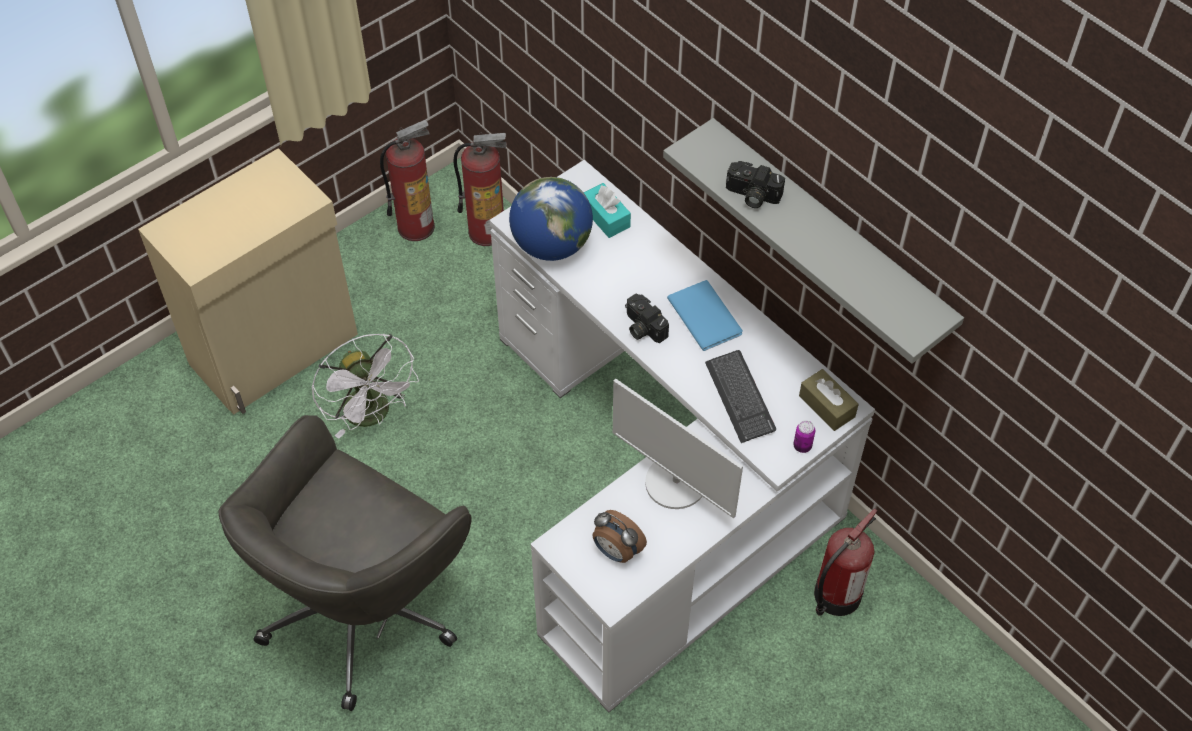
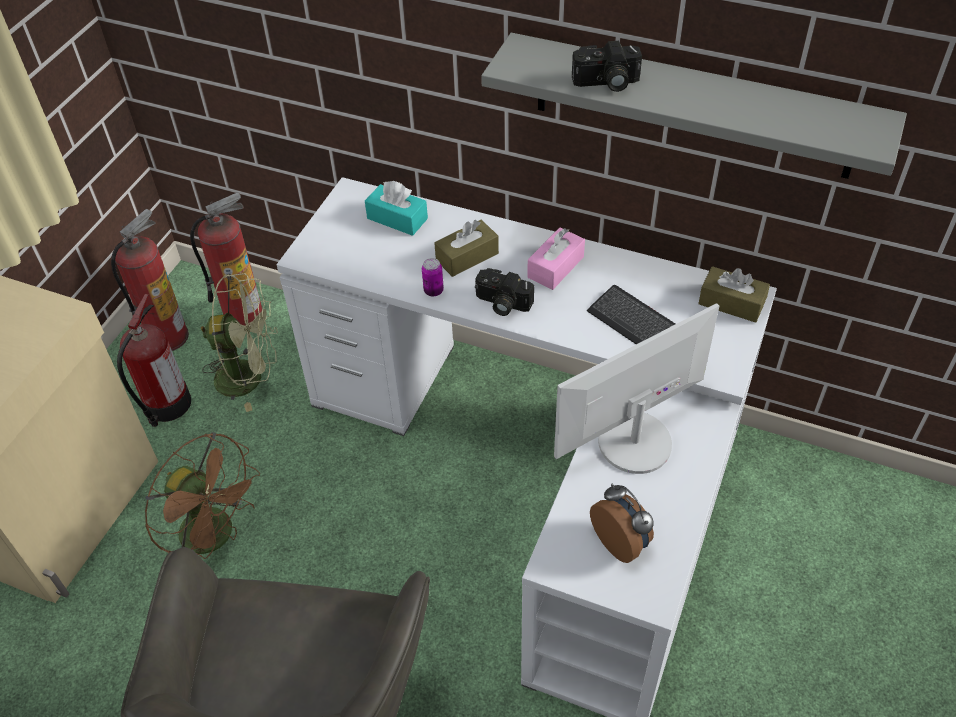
camera: 25 degrees left, 5 degrees down
(373, 415) = (217, 535): white fan -> brown fan
(463, 292) = (250, 377): none -> green fan
(552, 245) = (358, 263): globe -> none
(616, 551) = (621, 542): alarm clock -> alarm clock turned 135 degrees counterclockwise
(640, 275) = (467, 257): none -> brown tissue box
(676, 483) = (633, 442): monitor -> monitor turned 135 degrees clockwise
(705, 314) = (555, 267): blue book -> pink tissue box
(802, 446) = (737, 349): can -> can (433, 291)
(835, 596) = (777, 506): fire extinguisher -> fire extinguisher (166, 406)

